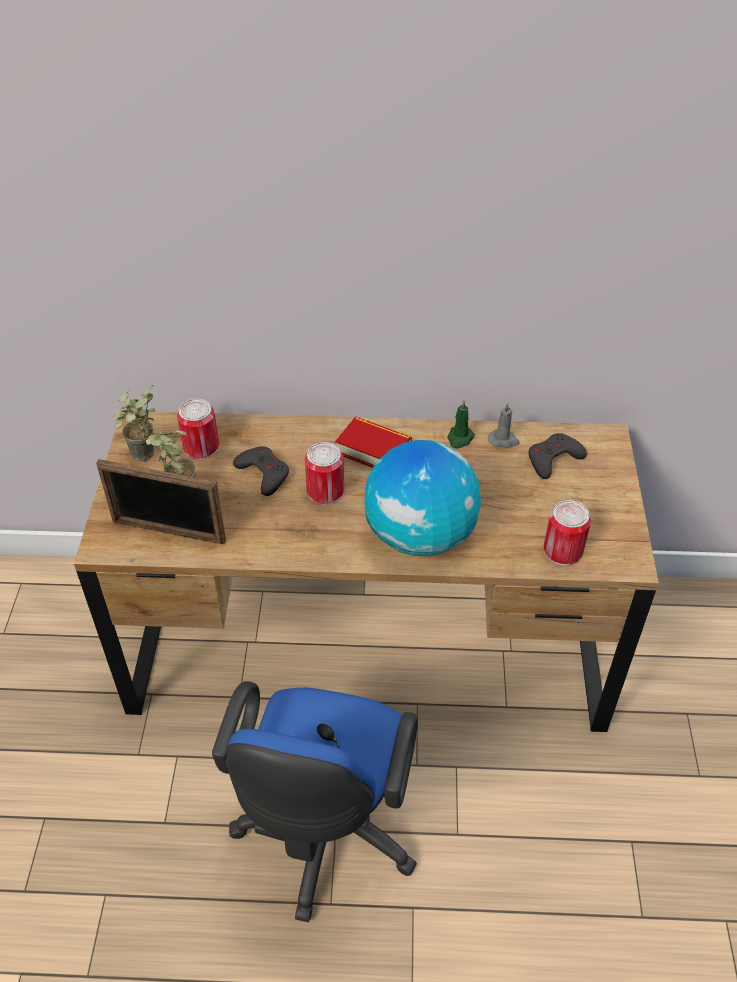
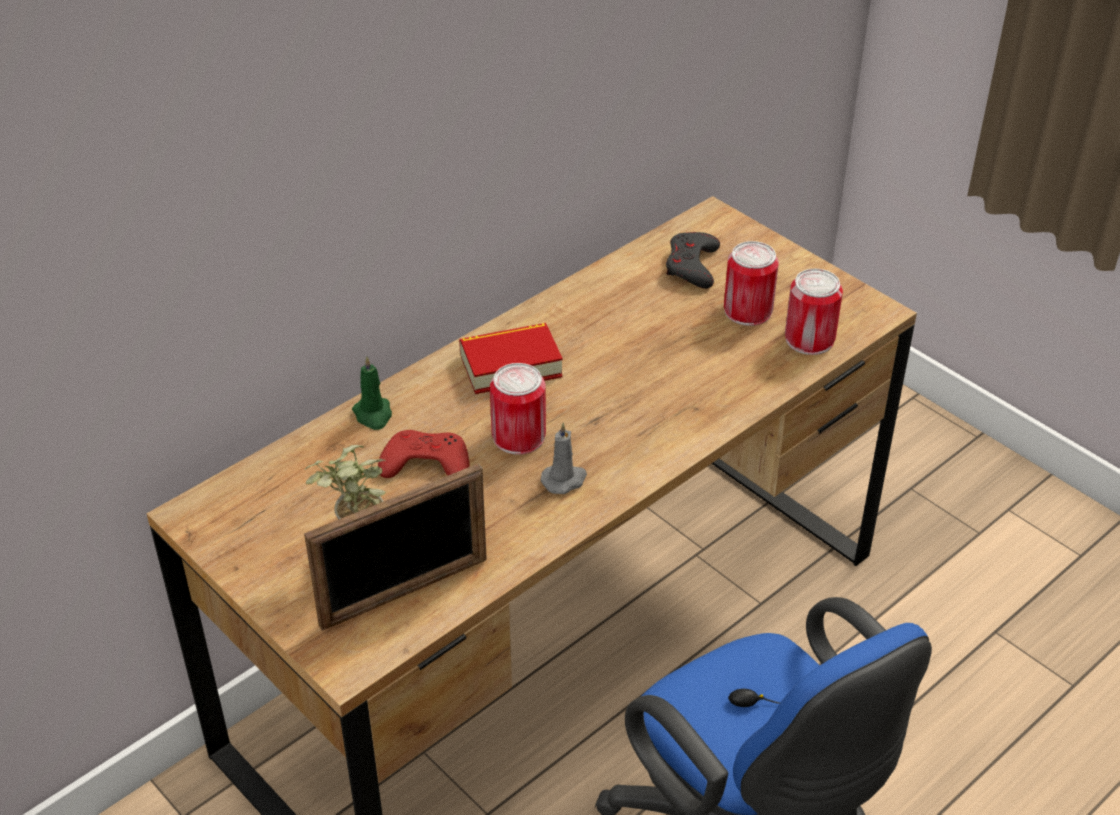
camera: 45 degrees left, 5 degrees down
(143, 459) = (259, 544): potted plant -> none
(201, 447) = (312, 485): can -> can (748, 311)
(263, 473) = (426, 464): grey game controller -> red game controller
(420, 535) = (670, 412): globe -> none
(459, 438) = (580, 301): green candle -> green candle (373, 415)
(503, 440) = (624, 277): grey candle -> grey candle (564, 480)

